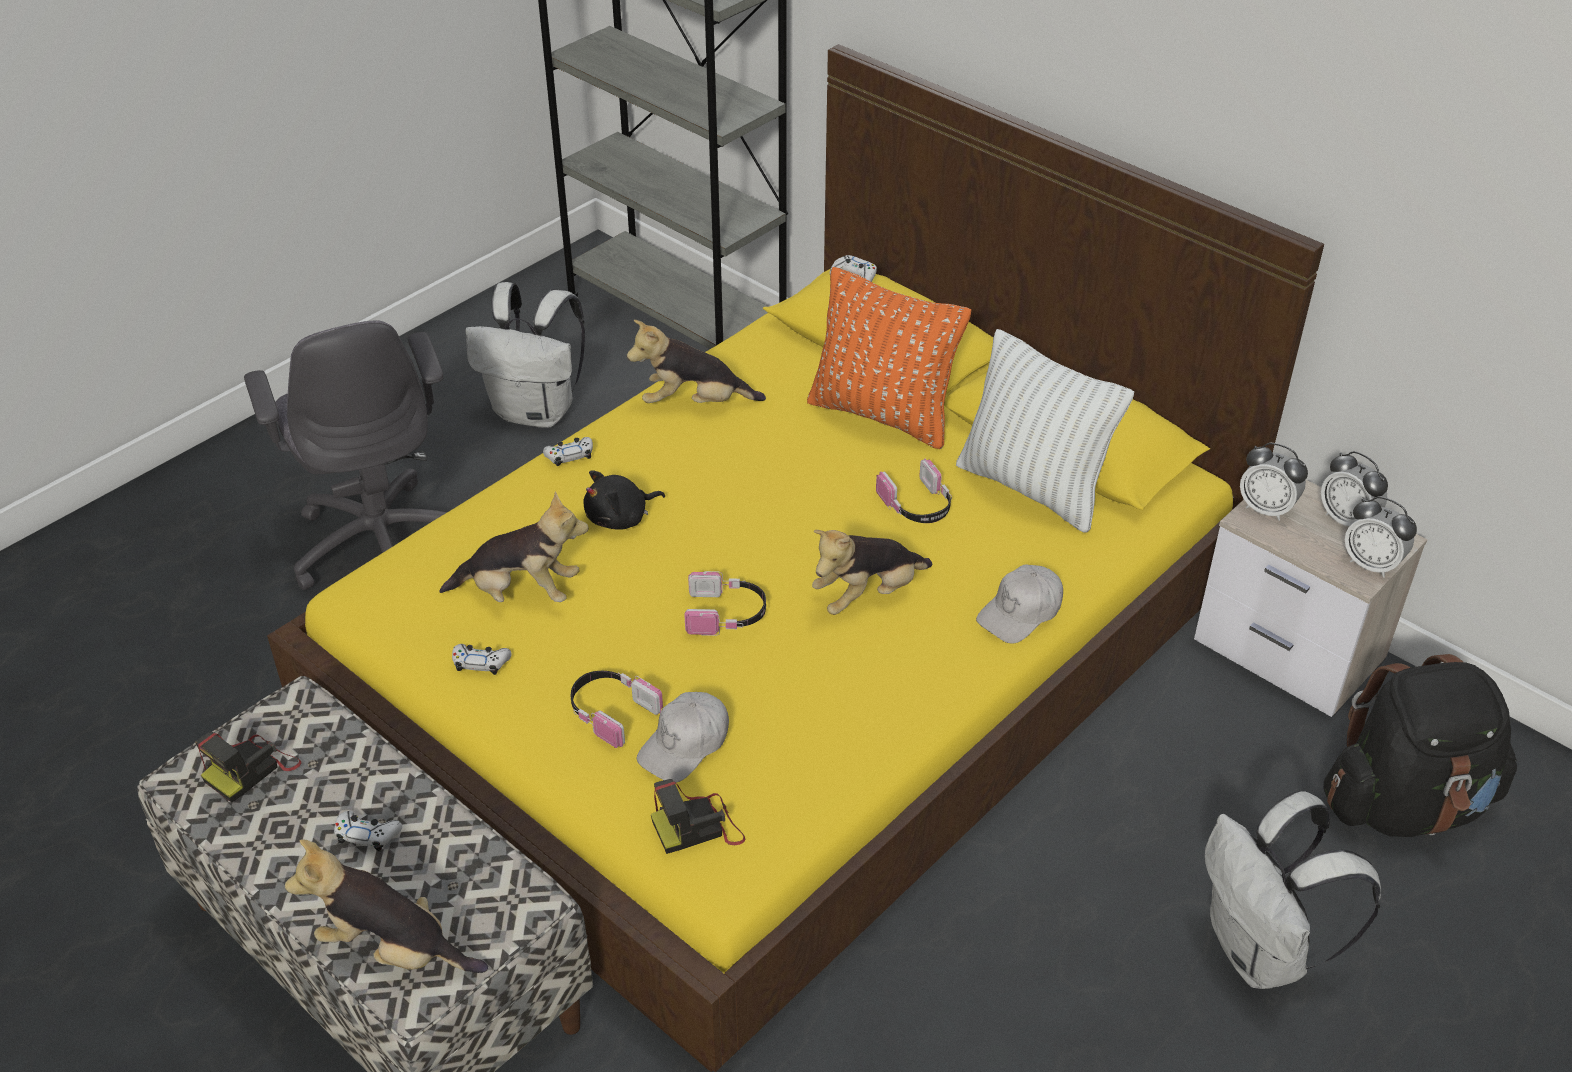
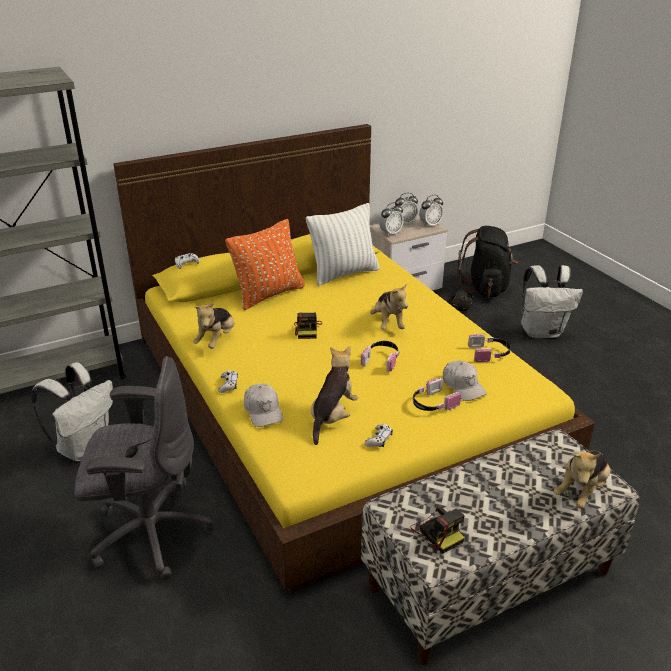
camera: 70 degrees left, 10 degrees down
(367, 834) = (501, 490): white game controller -> none
(620, 518) = (292, 377): black plush toy -> black plush toy (459, 308)
(698, 827) = (514, 392): camera -> camera (307, 330)
(917, 506) = (337, 300): headphones -> headphones (489, 353)
(1021, 613) = (417, 293): white cap -> white cap (263, 411)

